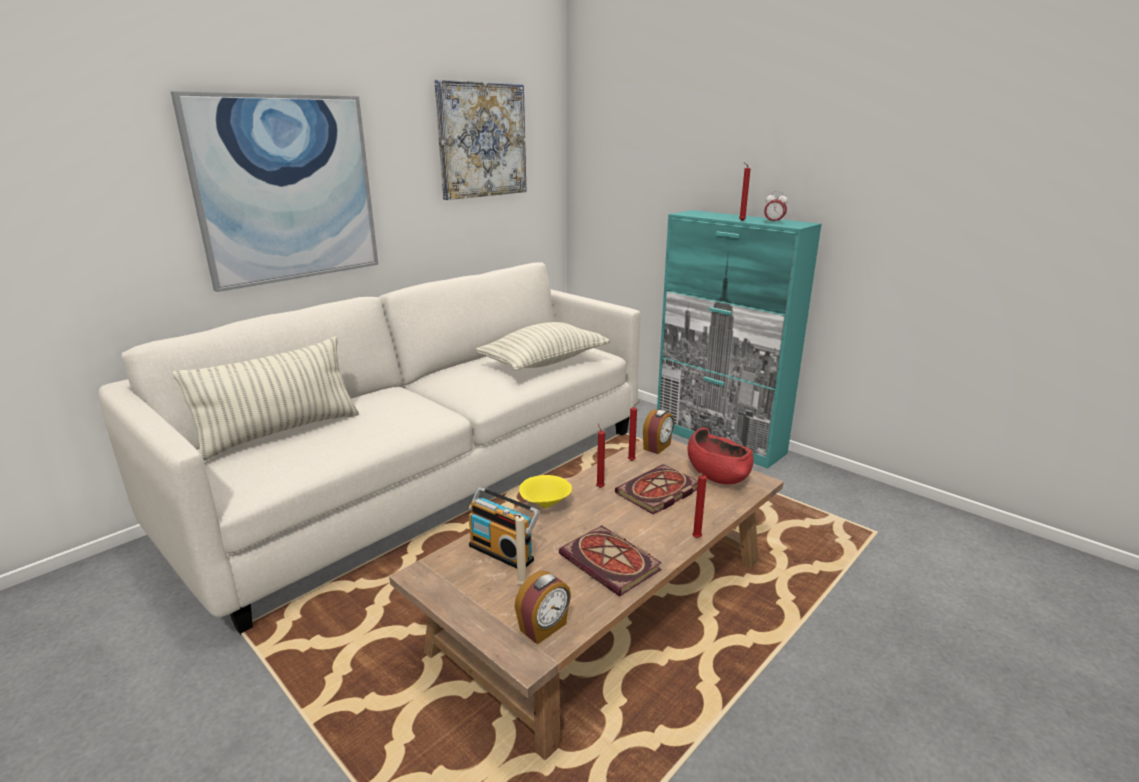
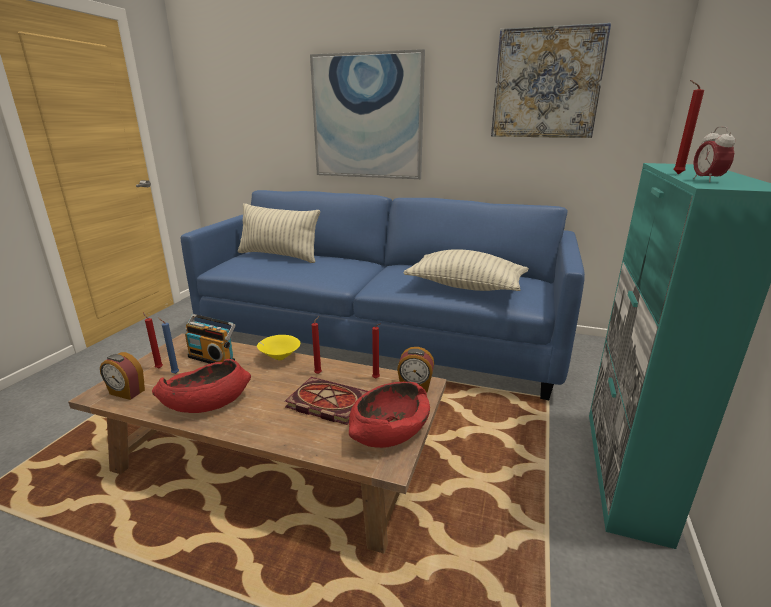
camera: 65 degrees right, 0 degrees up
(427, 479) = (380, 338): white sofa -> blue sofa
(503, 551) = (213, 358): radio -> radio turned 75 degrees counterclockwise
(520, 585) = (174, 373): beige candle -> blue candle
(612, 563) = (206, 403): book -> red bowl
(695, 538) = (253, 438): red candle -> red candle (158, 368)

